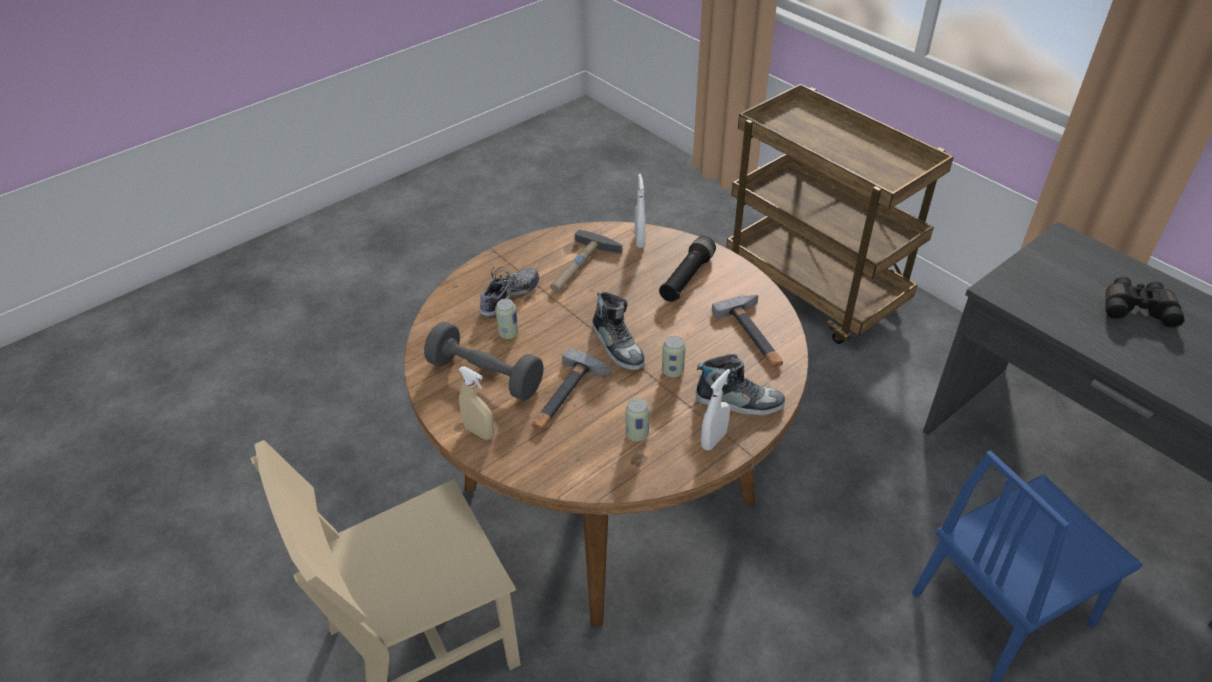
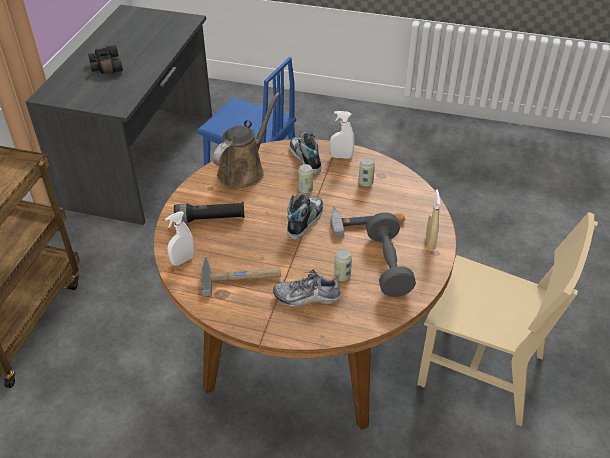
camera: 125 degrees left, 0 degrees up
(755, 335) = (244, 170): hammer -> brown watering can

